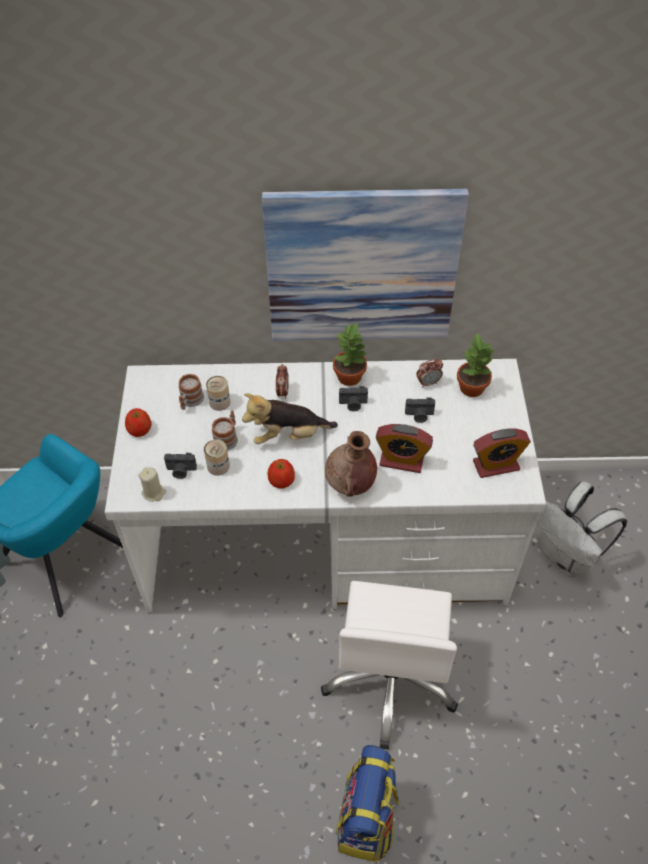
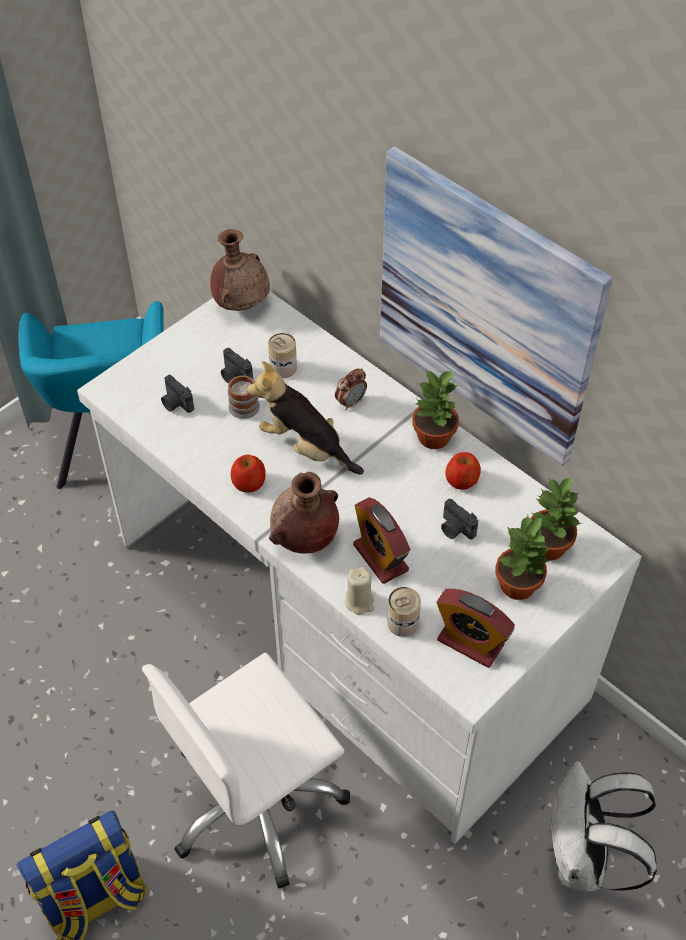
camera: 45 degrees right, 0 degrees up
(139, 429) = (187, 339): apple -> apple (462, 479)
(147, 384) = (242, 303): none -> brown vase
(154, 493) = (132, 405): beige candle -> beige candle (359, 602)
(190, 401) = (259, 347): mug -> none
(218, 466) = (211, 425): can -> can (403, 623)
(353, 404) = (403, 466): camera -> camera (234, 376)
(428, 383) = (507, 505): alarm clock -> none
(482, 418) = (519, 585): none -> potted plant

